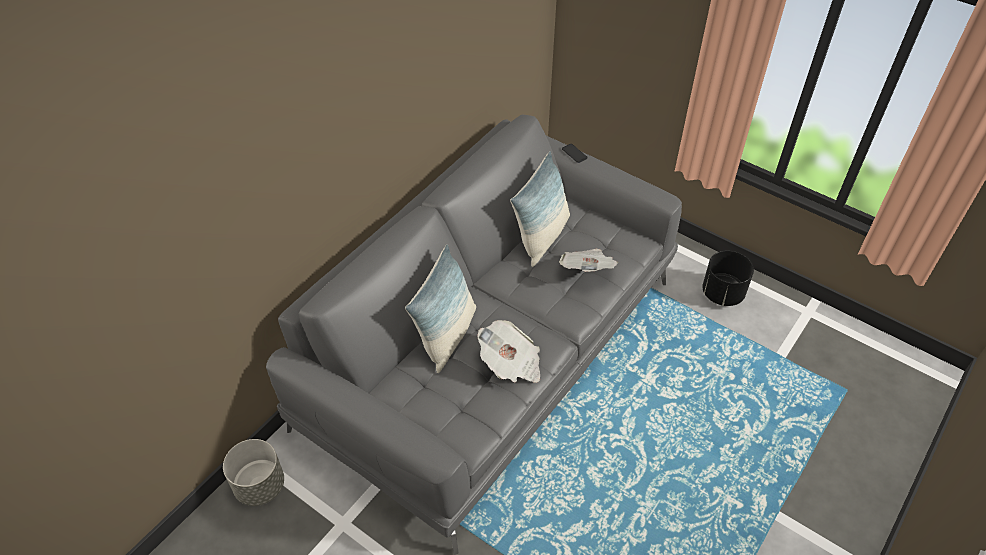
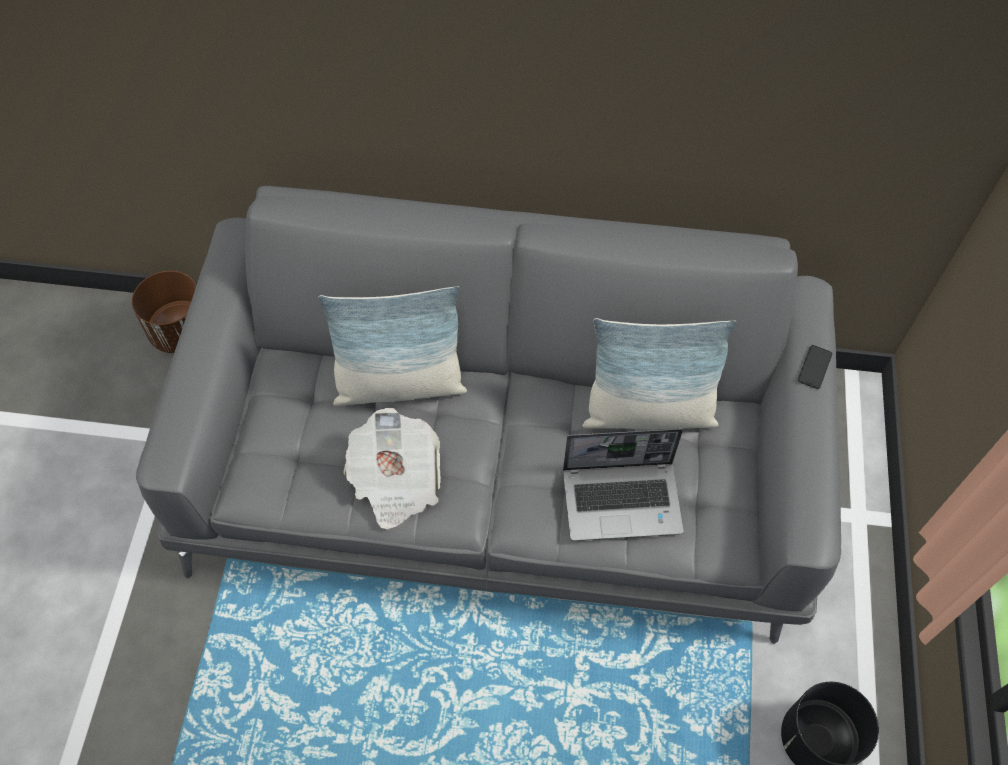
camera: 60 degrees right, 10 degrees up
(260, 485) = (181, 331): grey planter -> brown planter
(587, 270) = (623, 500): newspaper -> laptop

